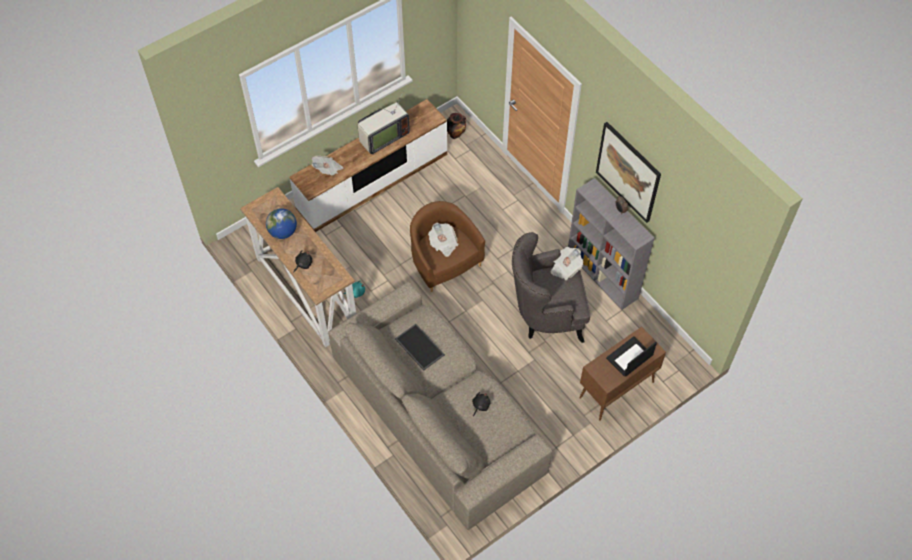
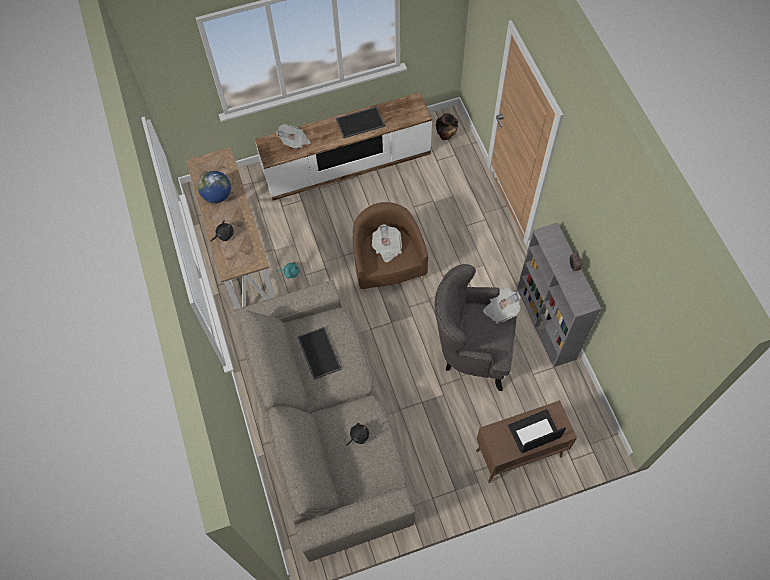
camera: 20 degrees right, 5 degrees up
(382, 138) = (360, 122): television -> tray
(628, 172) = (590, 228): picture -> none

